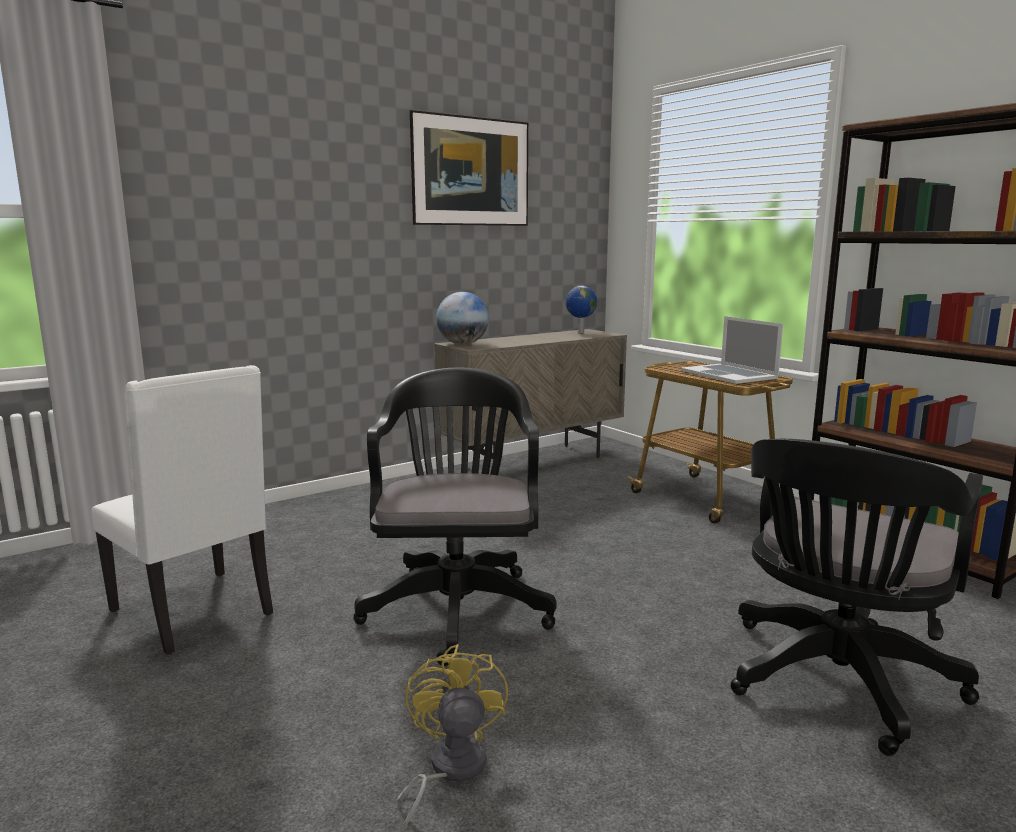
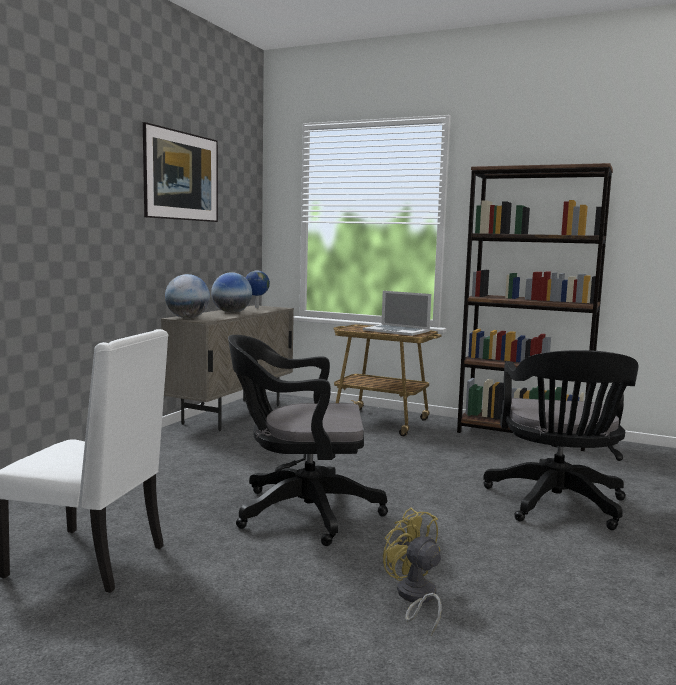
camera: 30 degrees left, 5 degrees down
(457, 605) = (300, 512): black office chair -> black office chair turned 60 degrees counterclockwise
(531, 338) = (231, 312): none -> globe

